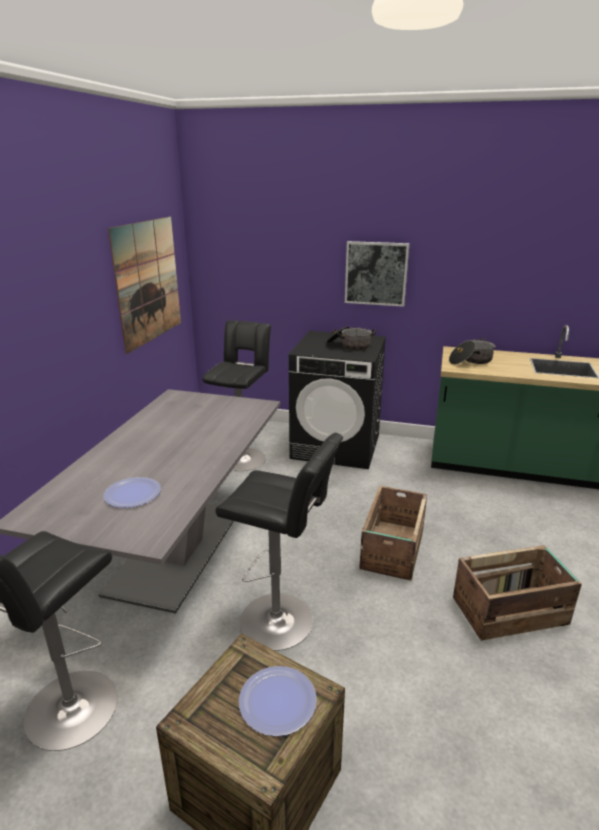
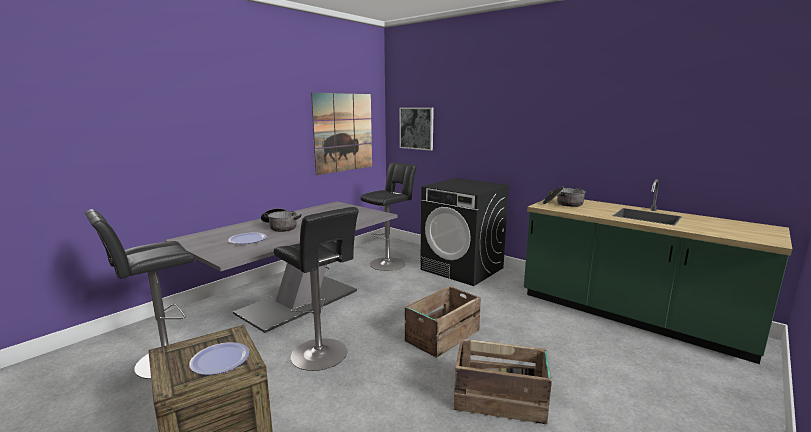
camera: 25 degrees right, 10 degrees down
(349, 346) = (471, 186): cooking pot -> cooking pot (280, 227)
(376, 273) = (503, 134): picture -> picture (416, 128)

